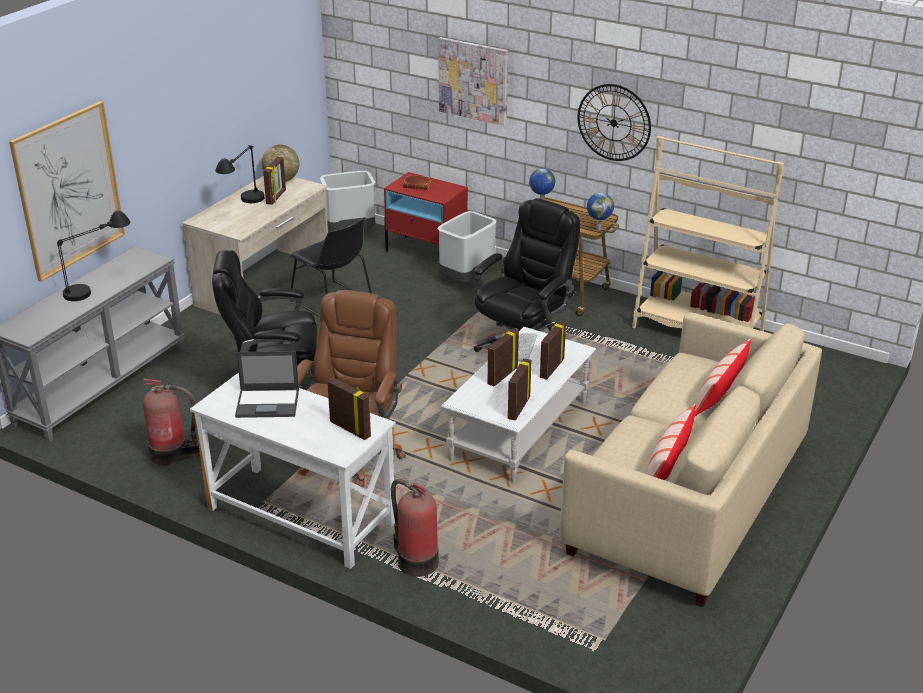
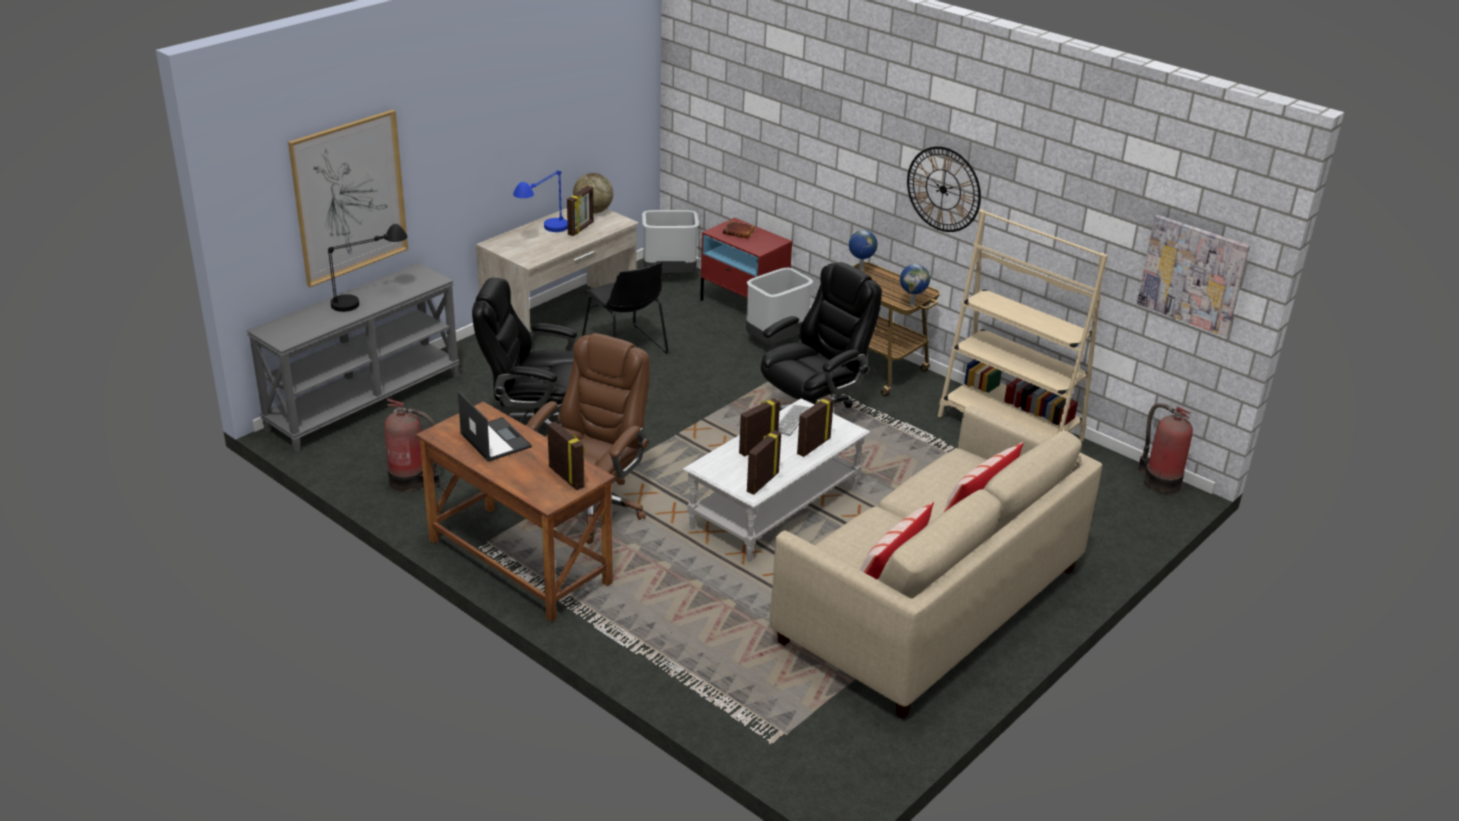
camera: 10 degrees right, 0 degrees up
(243, 207) = (543, 235): black table lamp -> blue table lamp
(268, 403) = (494, 440): laptop -> laptop turned 135 degrees counterclockwise
(300, 516) = (518, 562): white desk -> brown desk
(415, 561) = (619, 625): fire extinguisher -> fire extinguisher (1159, 482)
(473, 80) = (806, 126): picture -> picture (1192, 274)

